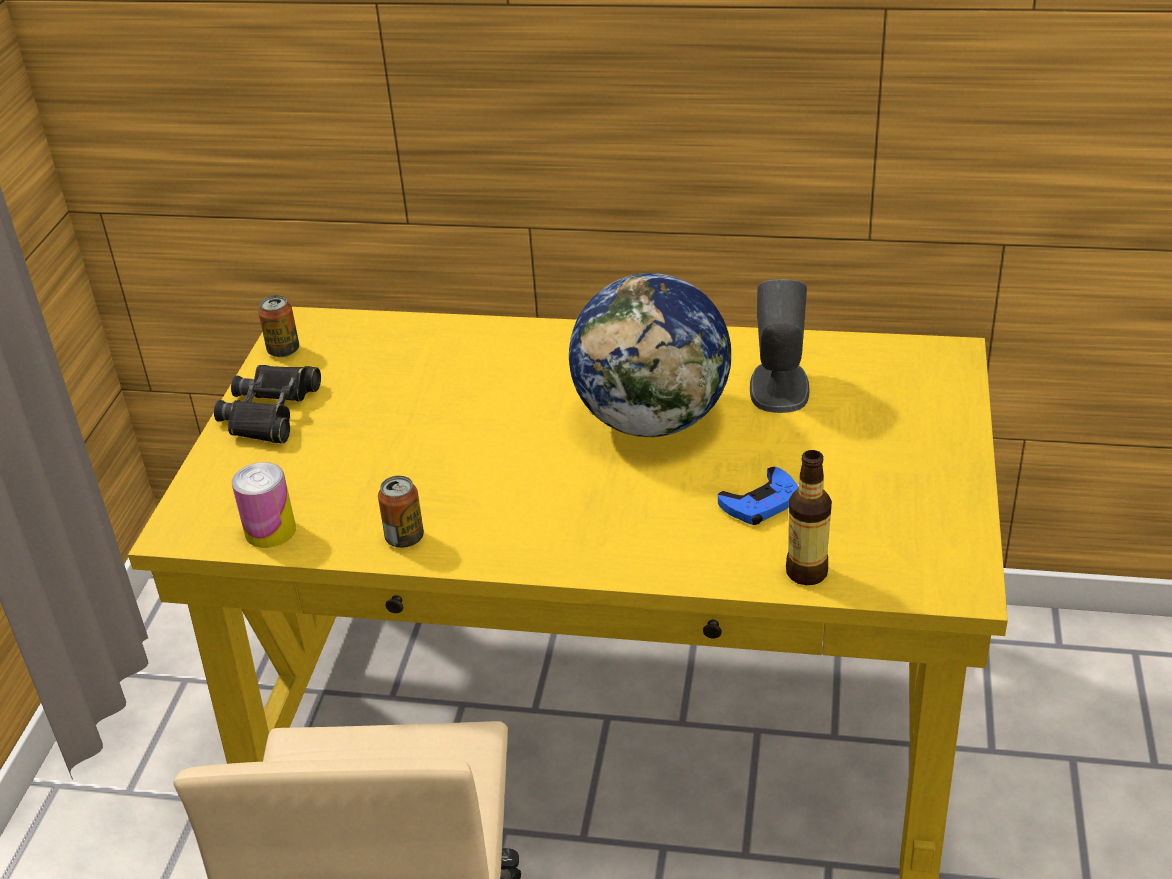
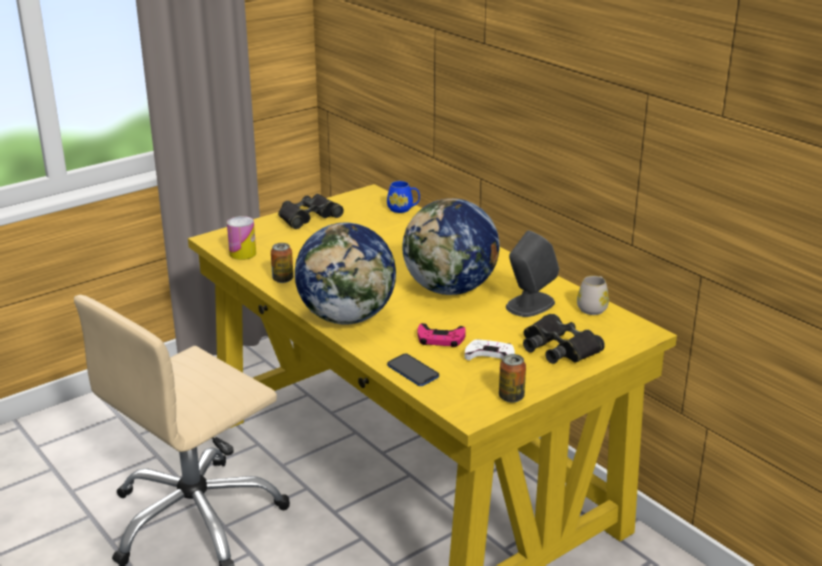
camera: 40 degrees right, 10 degrees down
(283, 350) = (349, 199): can -> can (511, 397)
(390, 327) = (403, 209): none -> blue mug
(596, 544) = (347, 317): none -> globe
(761, 503) = (440, 339): blue game controller -> pink game controller
(806, 572) = (413, 371): bottle -> phone
(850, 350) = (593, 307): none -> white mug
(853, 490) = (490, 356): none -> white game controller
(904, 430) = (559, 347): none -> black binoculars

